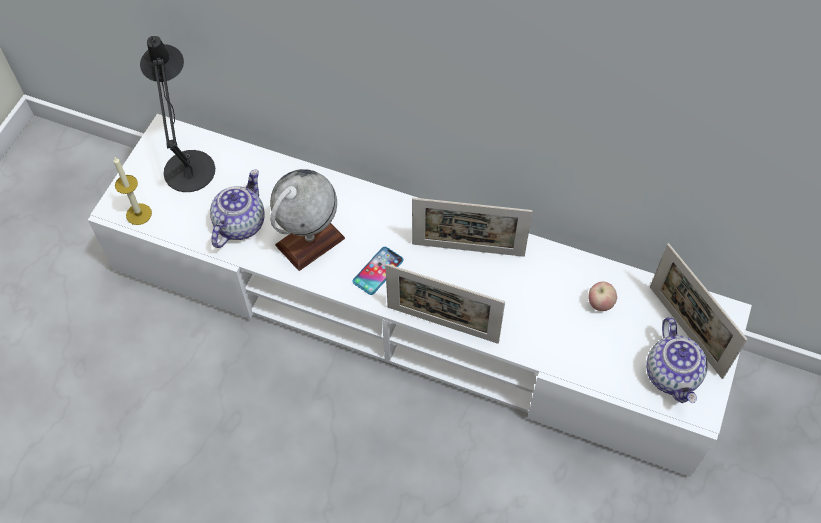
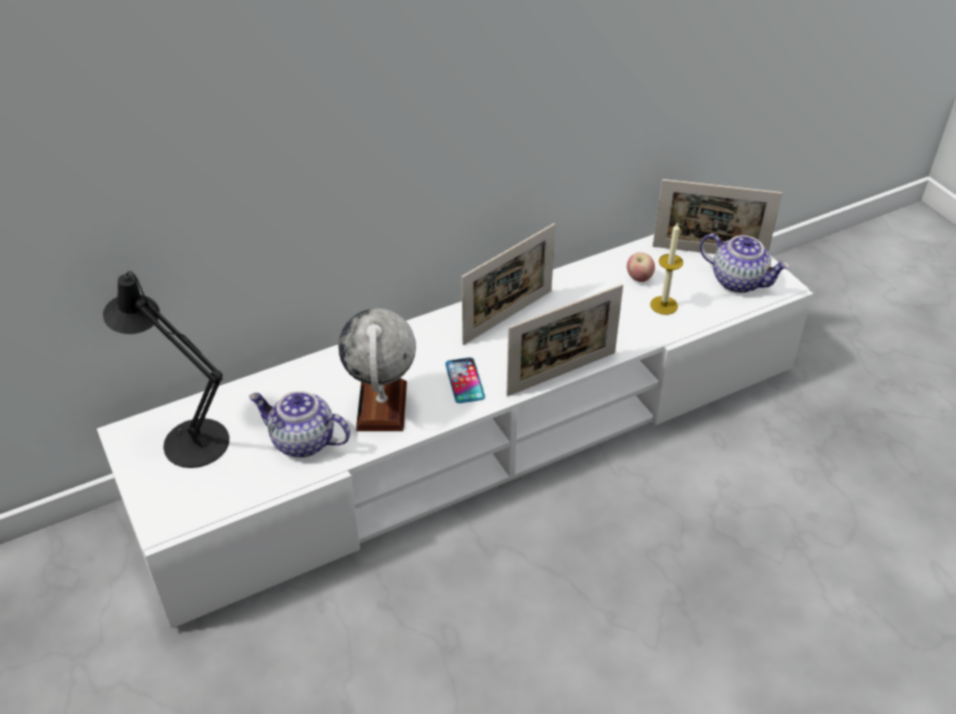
camera: 50 degrees left, 15 degrees down
(139, 214) = (194, 510): candle -> candle (664, 305)
(239, 223) = (302, 441): teapot -> teapot turned 45 degrees counterclockwise

